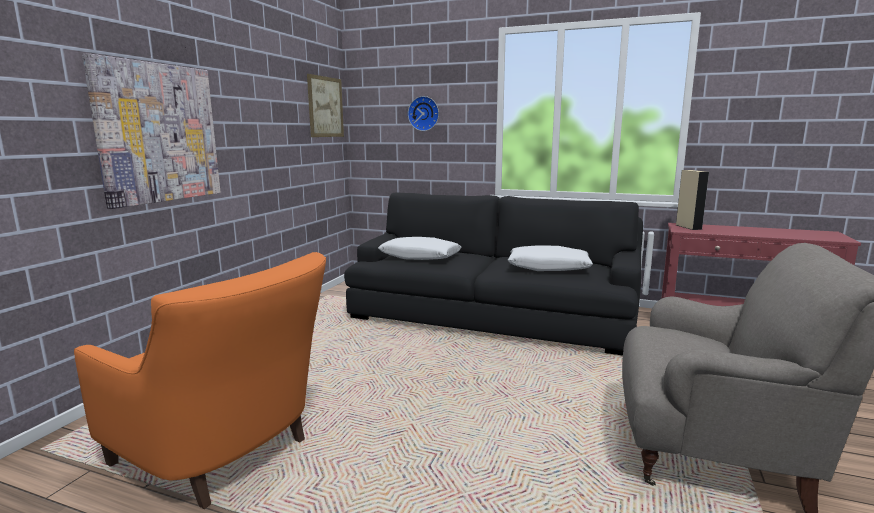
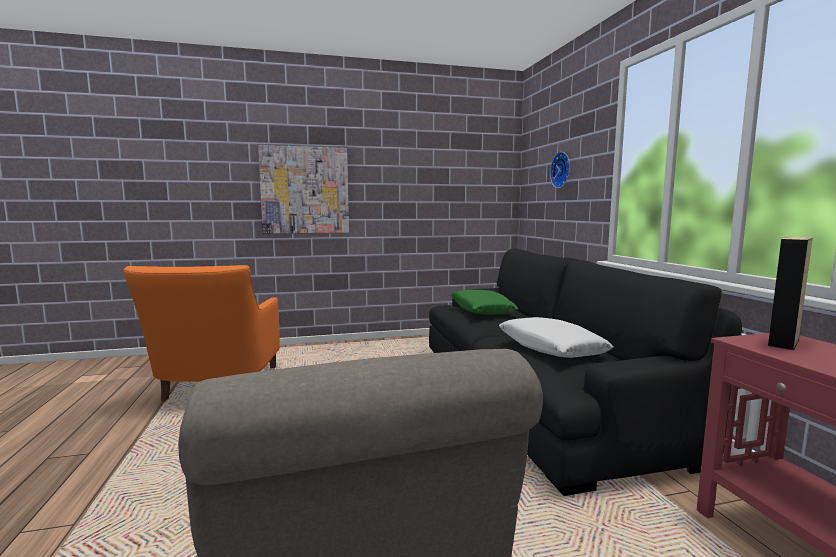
camera: 55 degrees right, 5 degrees down
(325, 107) = (487, 170): picture -> none
(420, 257) = (481, 310): white pillow -> green pillow

